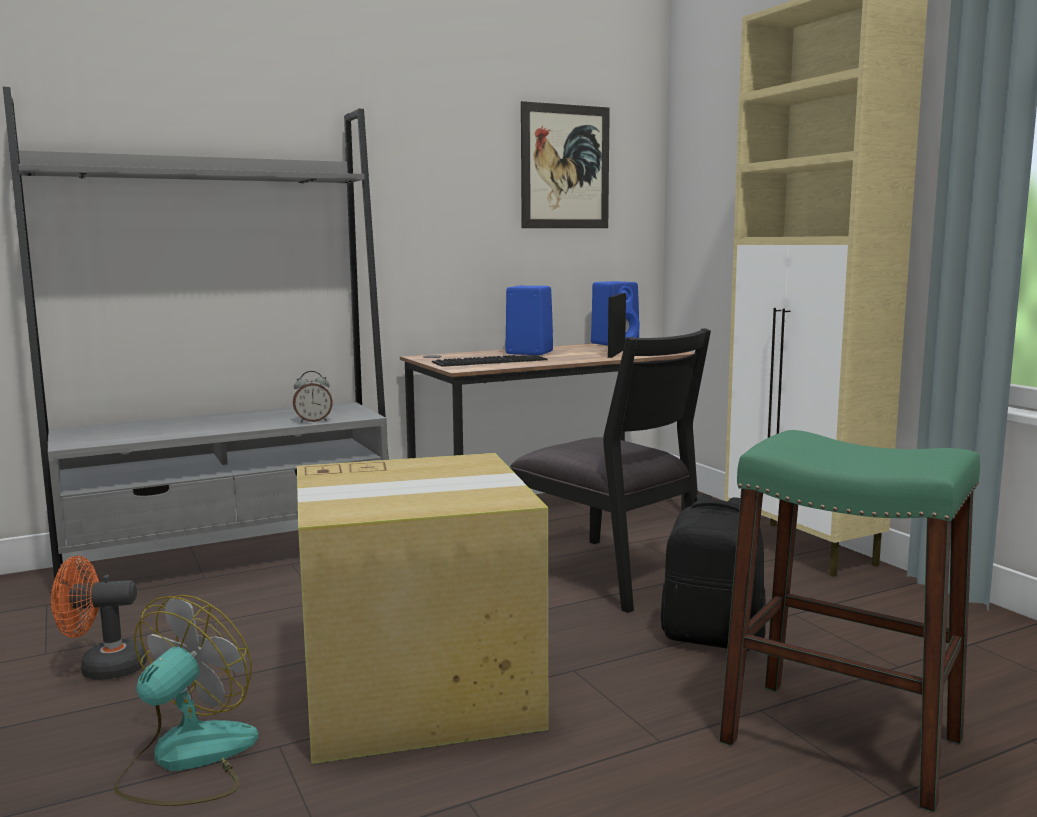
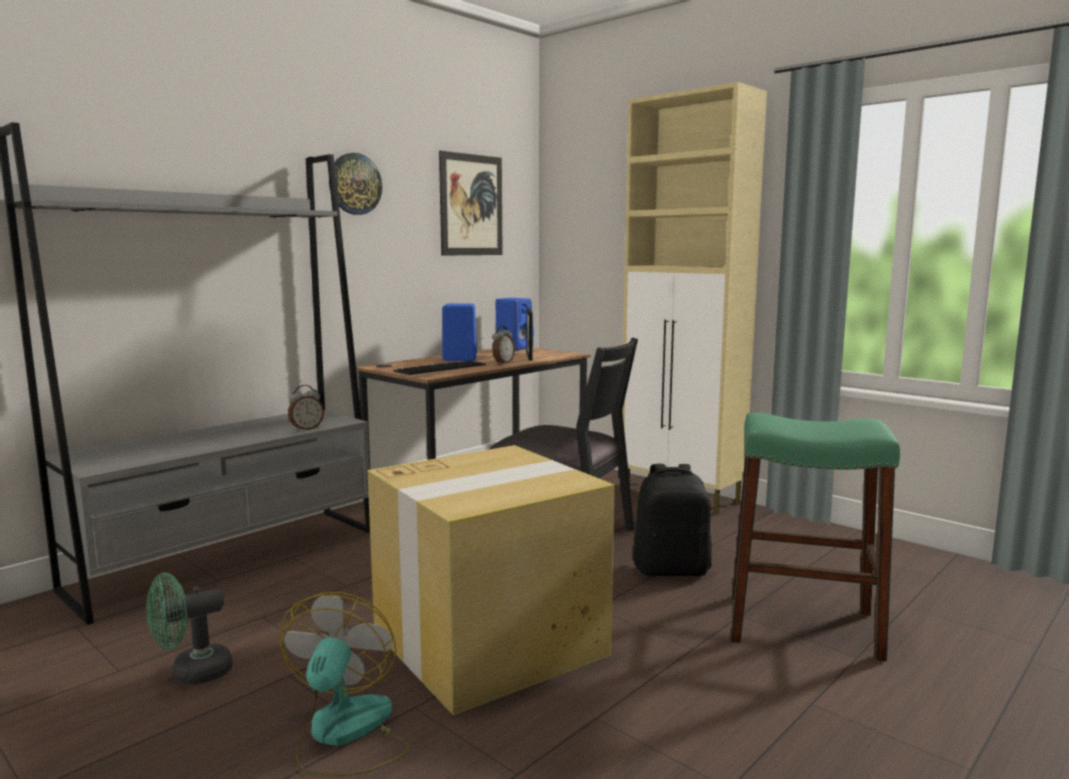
camera: 20 degrees left, 0 degrees up
(102, 668) = (192, 673): orange fan -> green fan
(407, 144) = (354, 184): none -> wall clock
(571, 358) = (502, 363): none -> alarm clock

